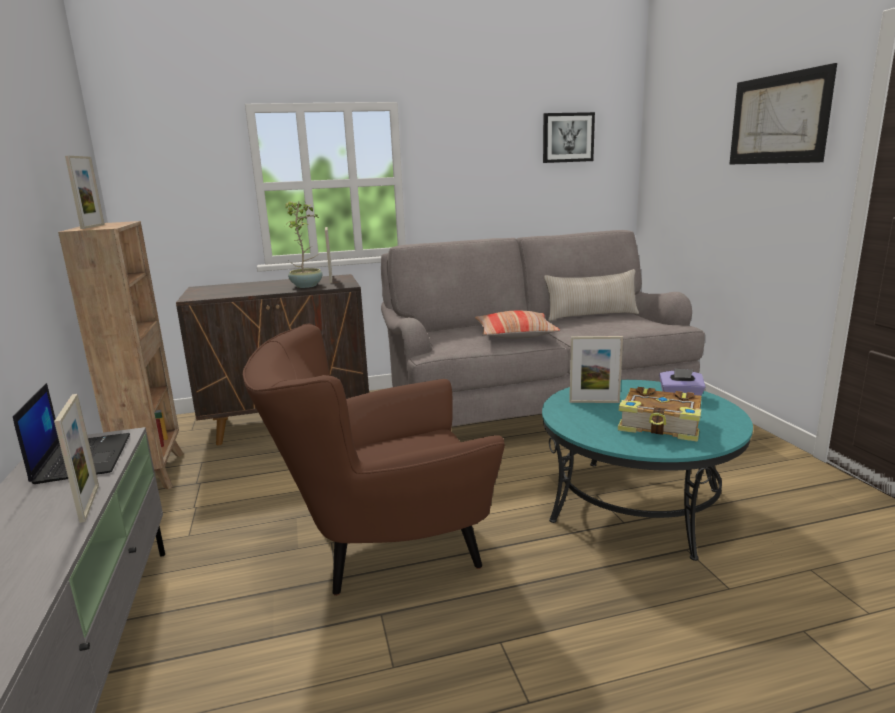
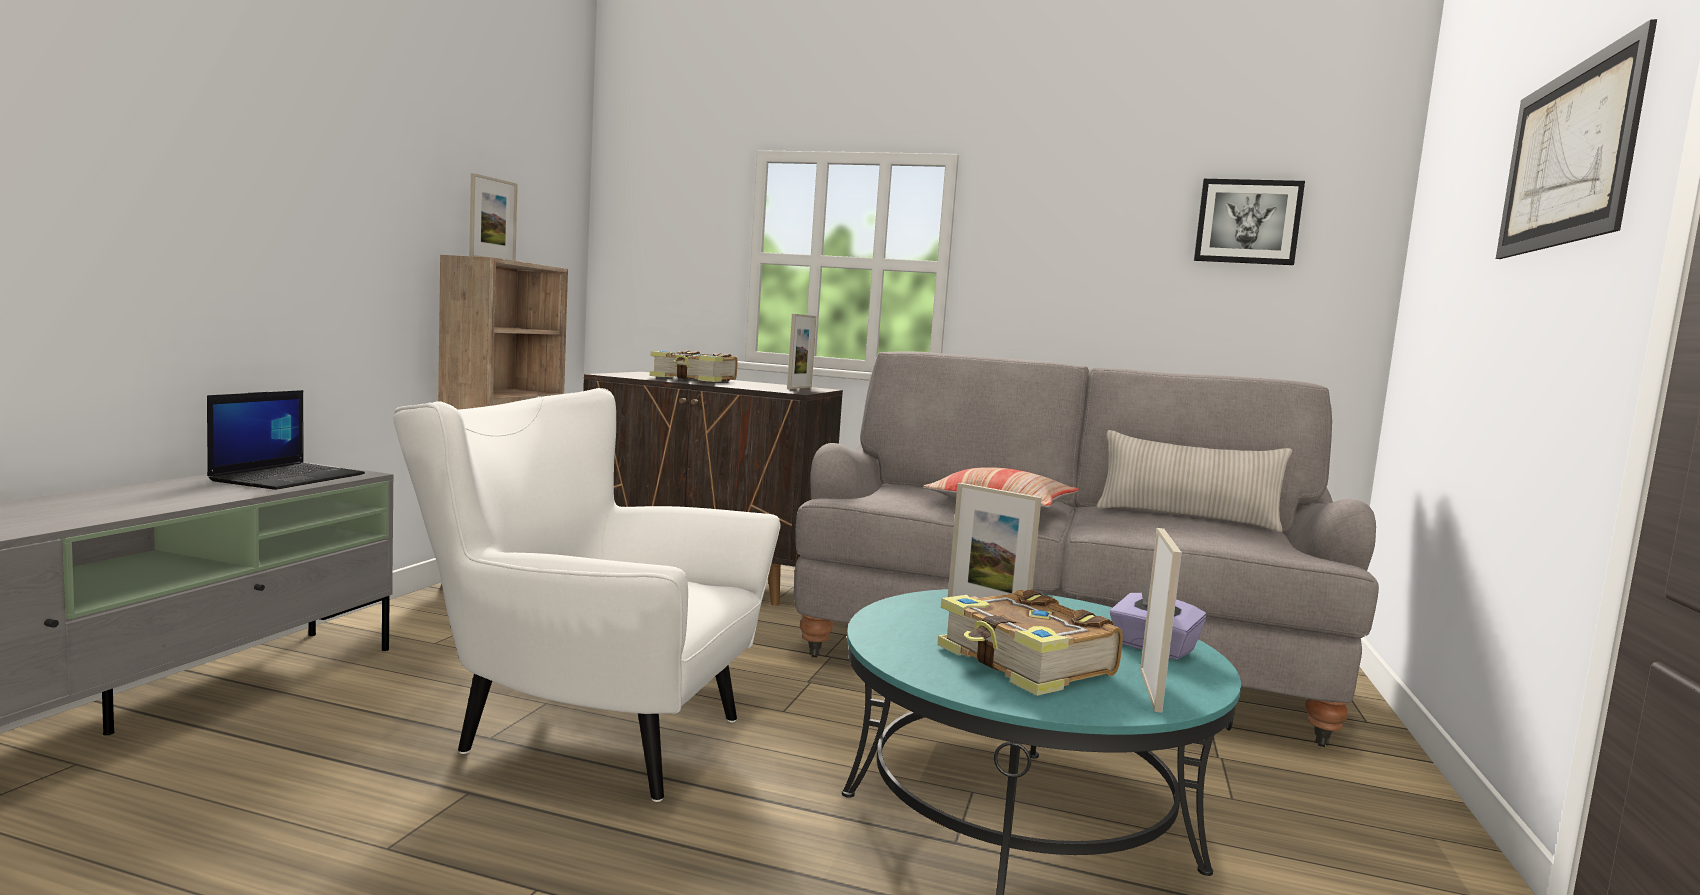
camera: 30 degrees right, 10 degrees down
(89, 503) = (205, 501): picture frame -> picture frame (1150, 690)
(253, 287) = (694, 379): none -> book
(307, 286) = (752, 386): potted plant -> none
(383, 550) = (583, 733): brown armchair -> white armchair

